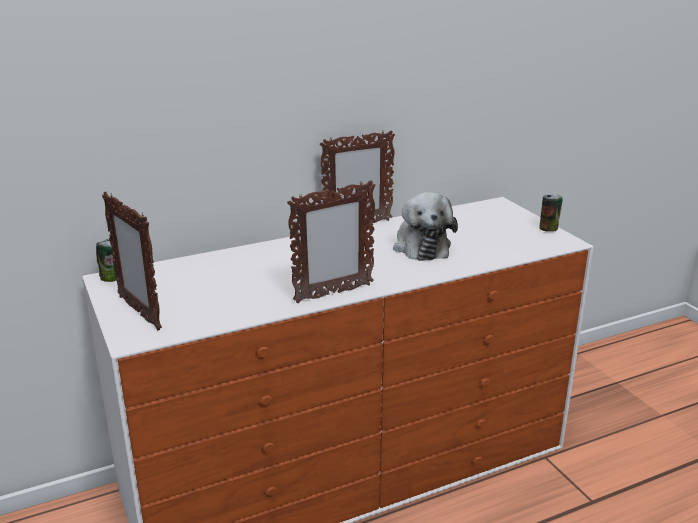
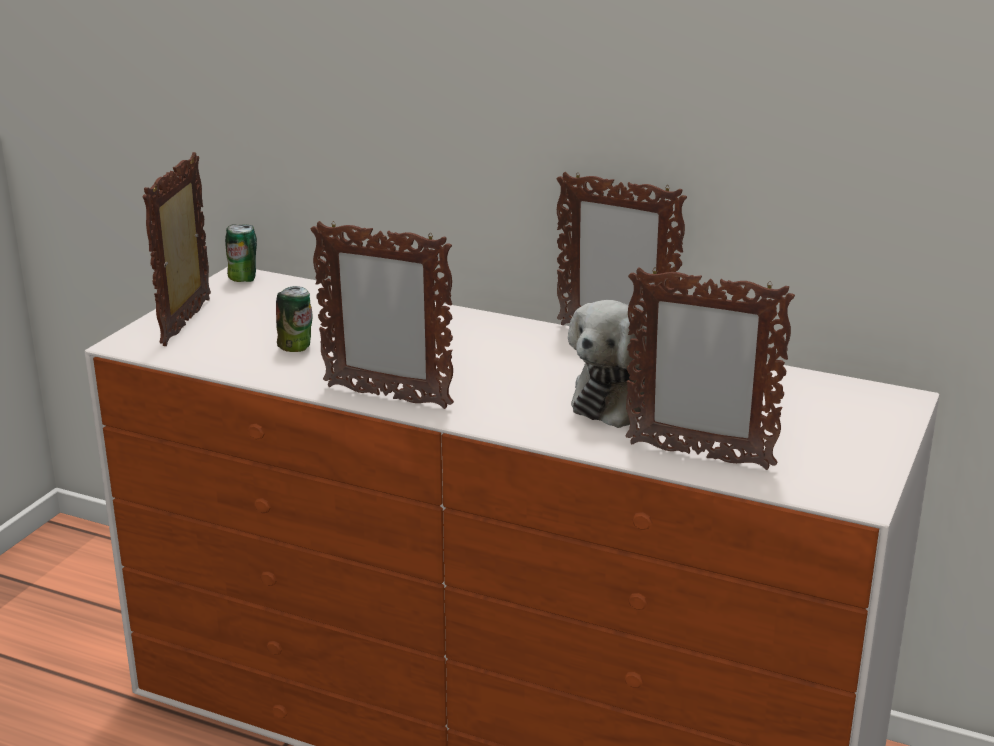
camera: 50 degrees right, 0 degrees up
(494, 253) = (698, 455): none -> picture frame
(548, 229) = (878, 468): can -> can (297, 347)

